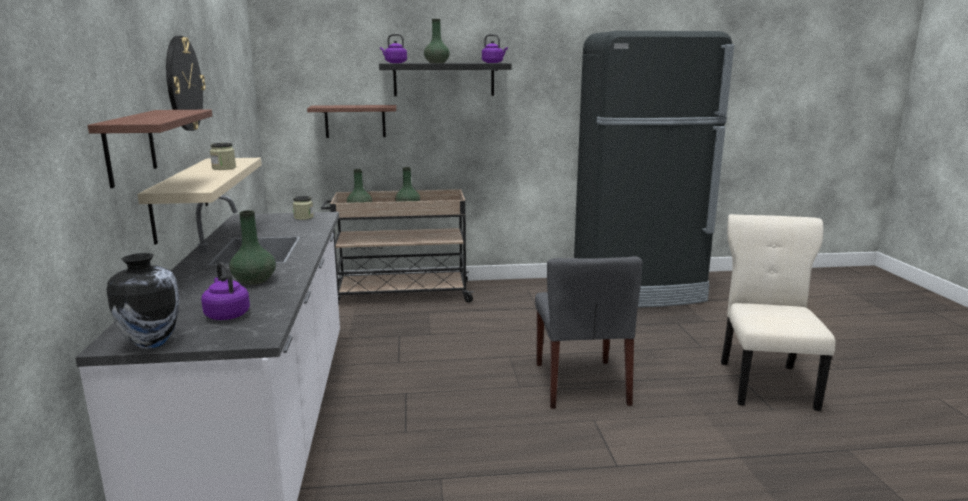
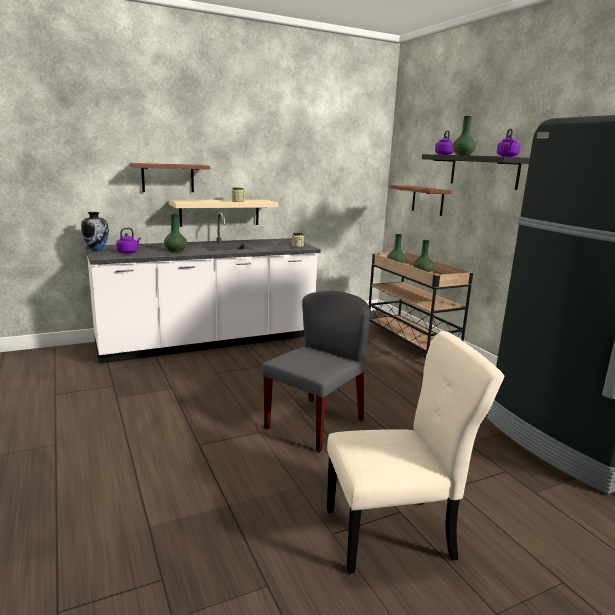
camera: 70 degrees right, 0 degrees up
(183, 84) = (247, 155): wall clock -> none
(581, 384) = (315, 423): grey chair -> grey chair turned 150 degrees clockwise

